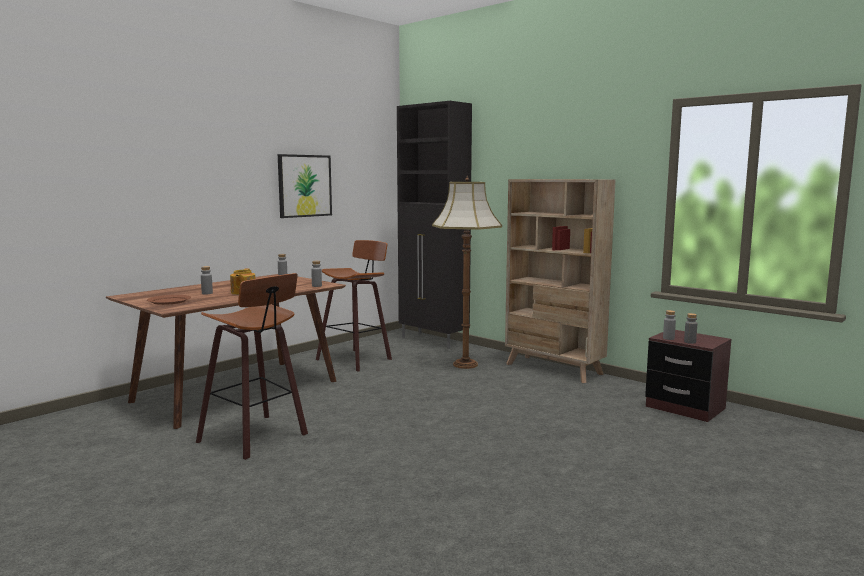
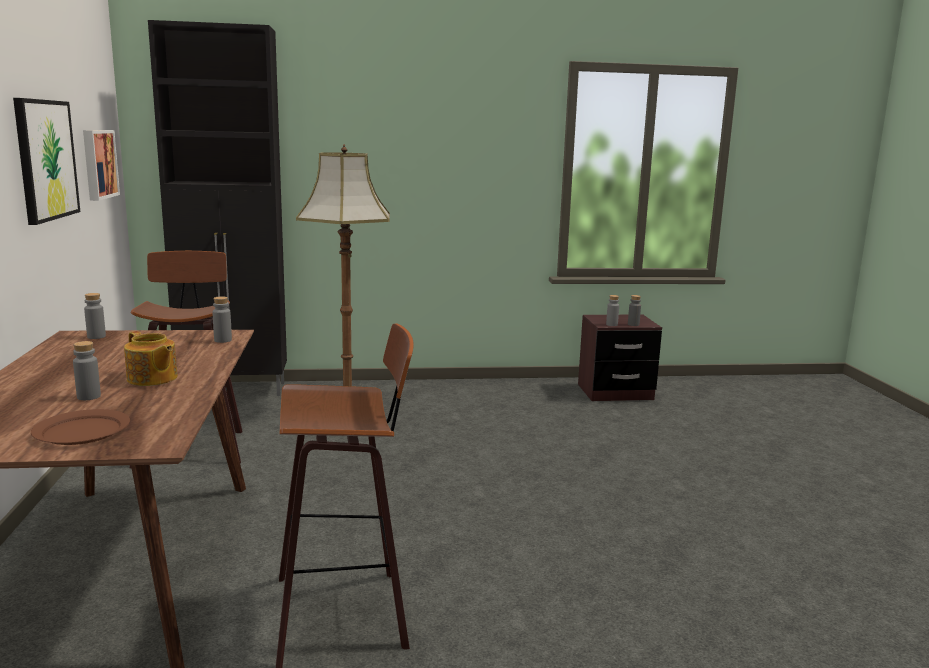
camera: 50 degrees left, 5 degrees up
(365, 190) = (98, 164): none -> picture
(554, 369) = (443, 387): beige bookcase -> none

